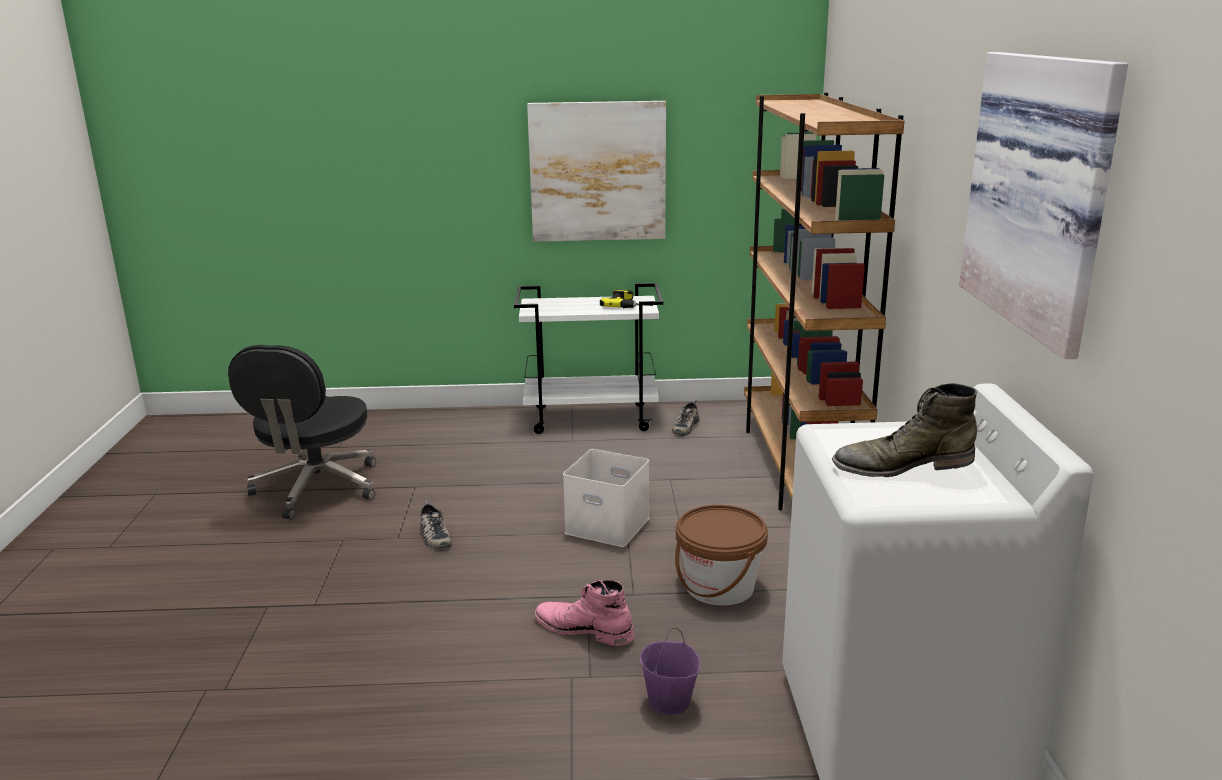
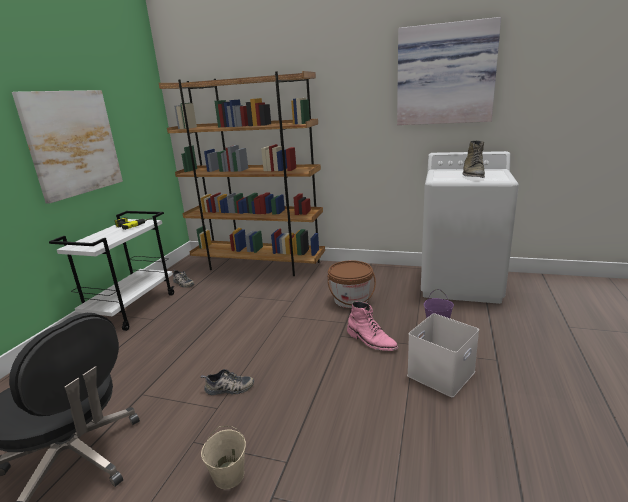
camera: 70 degrees left, 0 degrees up
(296, 573) = (228, 475): none -> beige bucket
(583, 629) = (371, 341): pink boot -> pink boot turned 90 degrees counterclockwise
(609, 525) = (271, 320): white storage box -> white storage box (440, 372)

